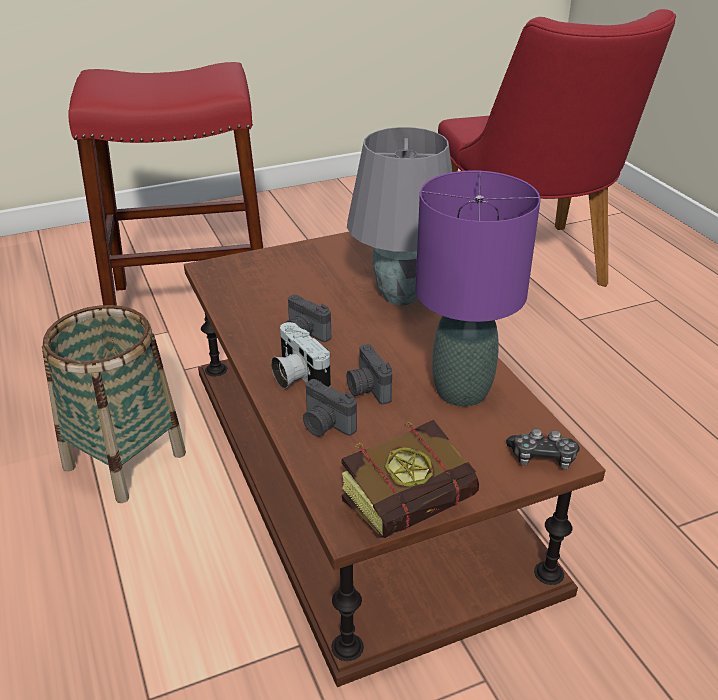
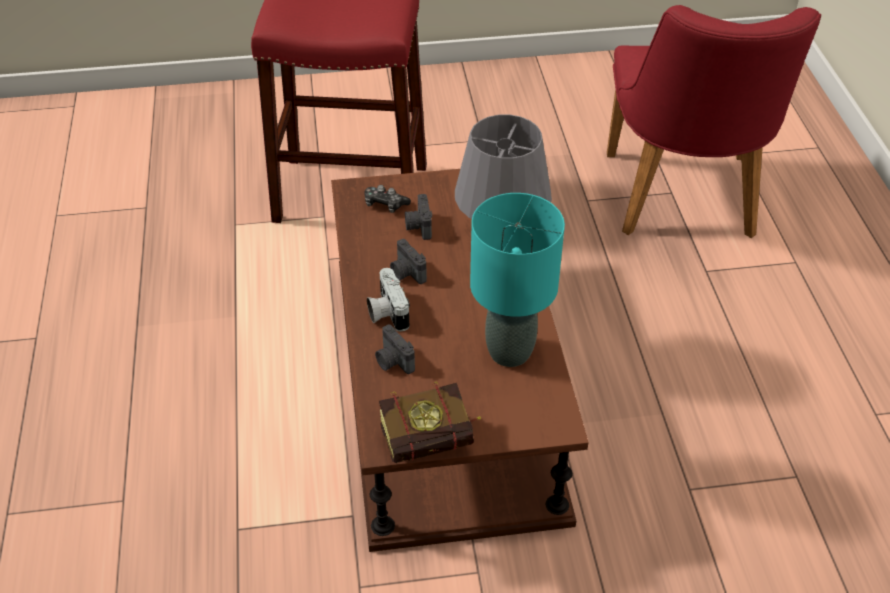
camera: 15 degrees right, 10 degrees up
(124, 460) = (260, 337): basket -> none
(367, 389) = (436, 335): camera -> camera (418, 226)
(462, 391) = (510, 351): purple table lamp -> turquoise table lamp
(542, 458) = (544, 423): game controller -> game controller (385, 204)

